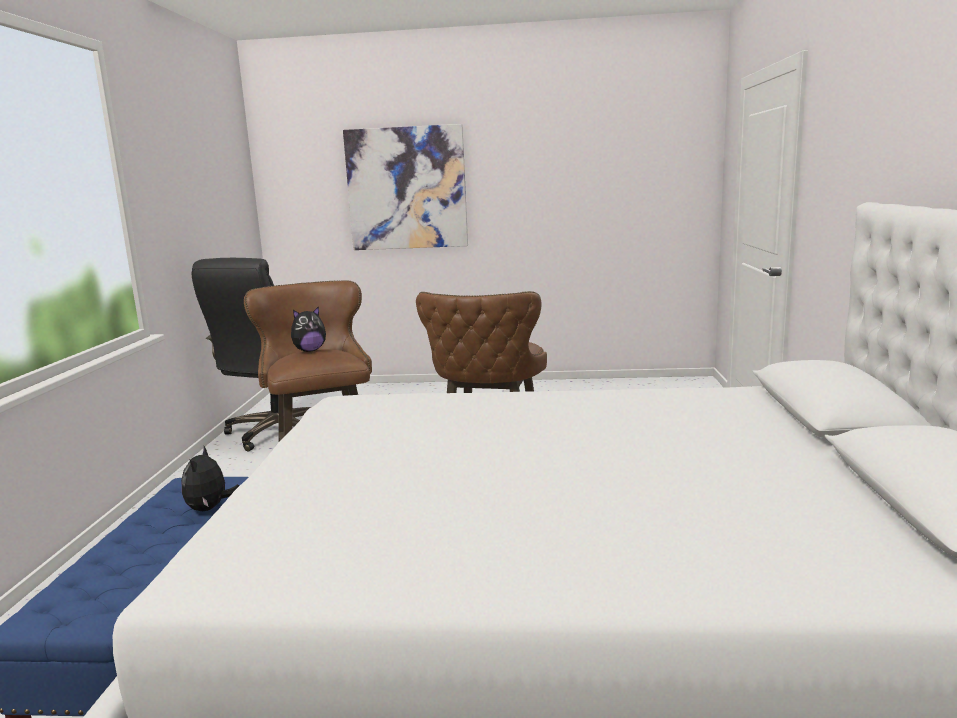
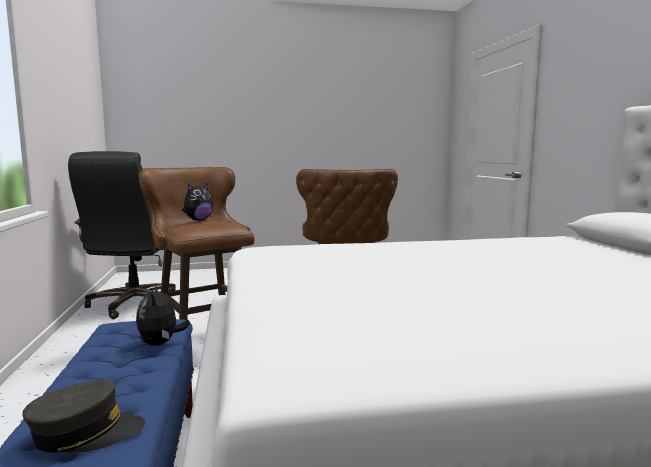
camera: 15 degrees left, 5 degrees down
(86, 602) = (86, 433): none -> grey cap
(406, 188) = (231, 117): picture -> none

